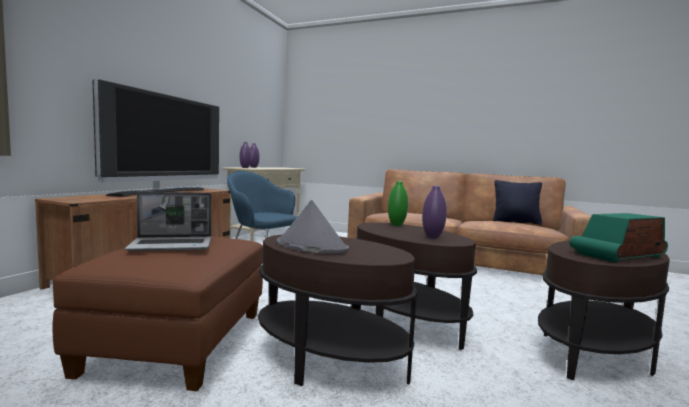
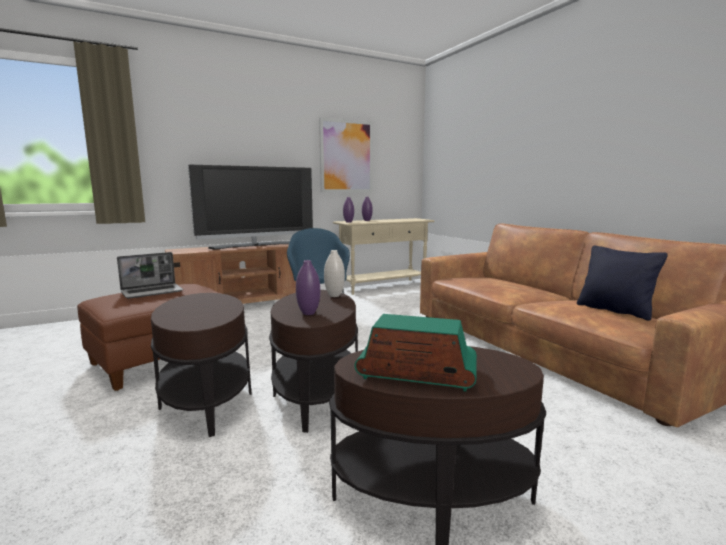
camera: 40 degrees right, 5 degrees up
(173, 245) = (153, 292): laptop -> laptop turned 60 degrees counterclockwise
(233, 100) = (346, 156): none -> picture
(311, 246) = (185, 306): grey hat -> none
(396, 225) = (334, 295): green vase -> white vase

